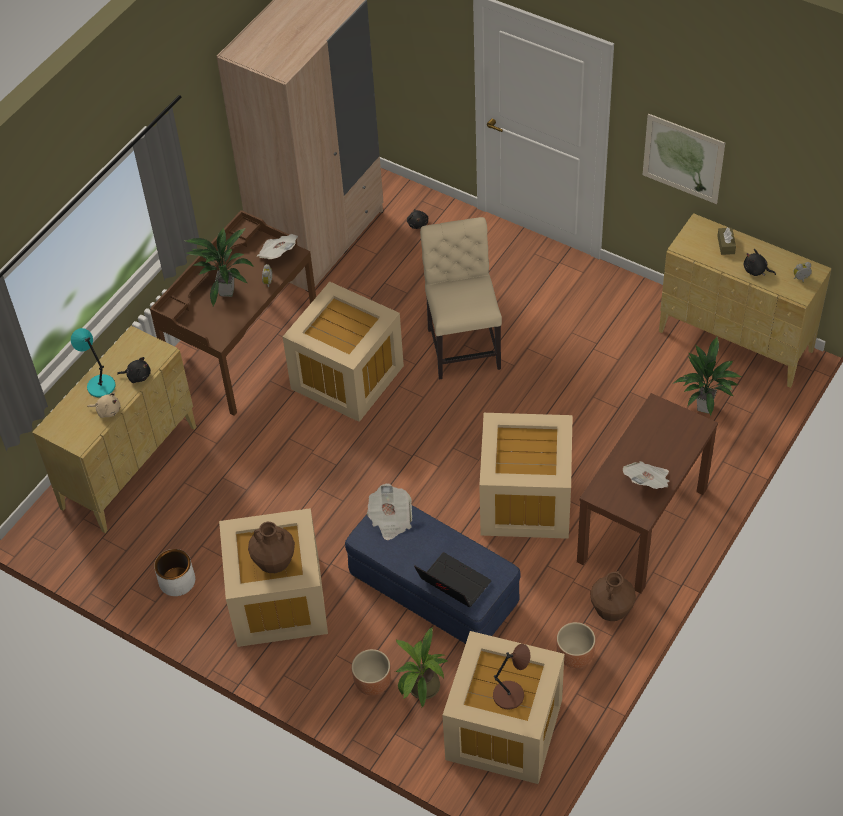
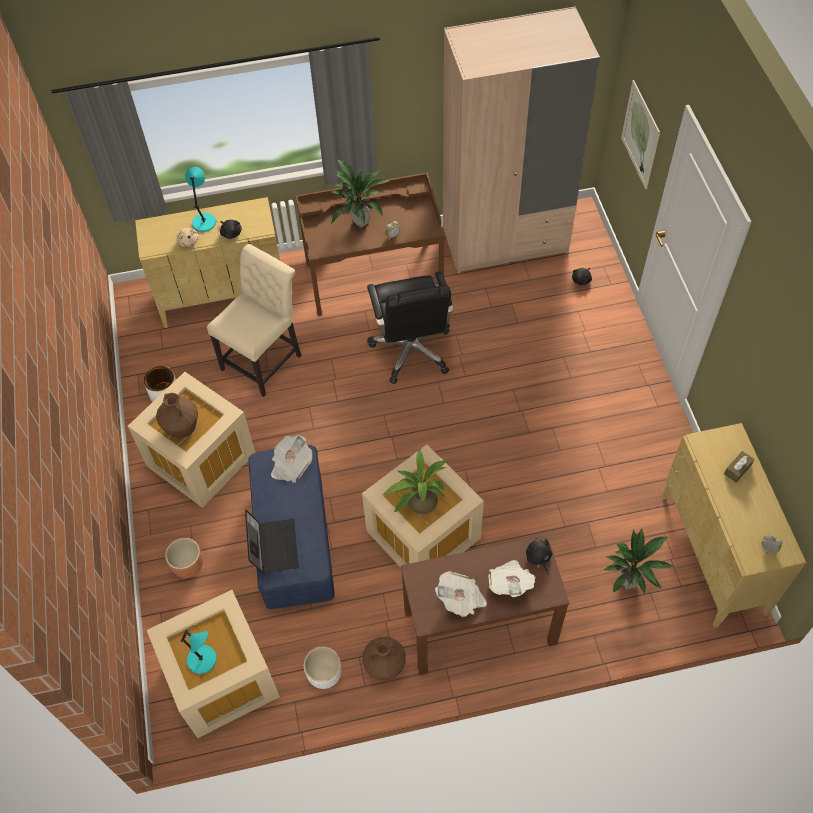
camera: 45 degrees right, 5 degrees up
(278, 254) = (422, 222): newspaper -> newspaper (510, 583)
(347, 379) = (411, 349): beige storage box -> black office chair
(421, 689) = (208, 599): potted plant -> potted plant (418, 502)
(463, 344) = (512, 388): beige chair -> beige chair (265, 359)
(510, 694) = (203, 660): brown table lamp -> turquoise table lamp
(575, 655) = (325, 674): brown planter -> white planter
(683, 158) = (754, 369): picture -> picture (640, 135)
(756, 270) = (737, 510): black plush toy -> black plush toy (538, 558)

